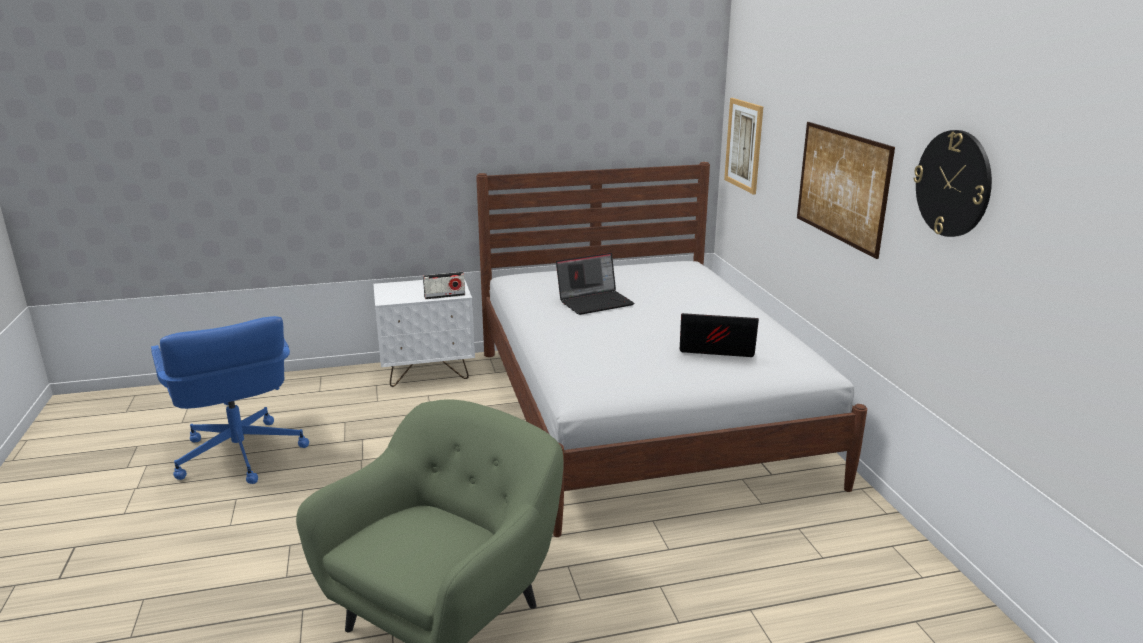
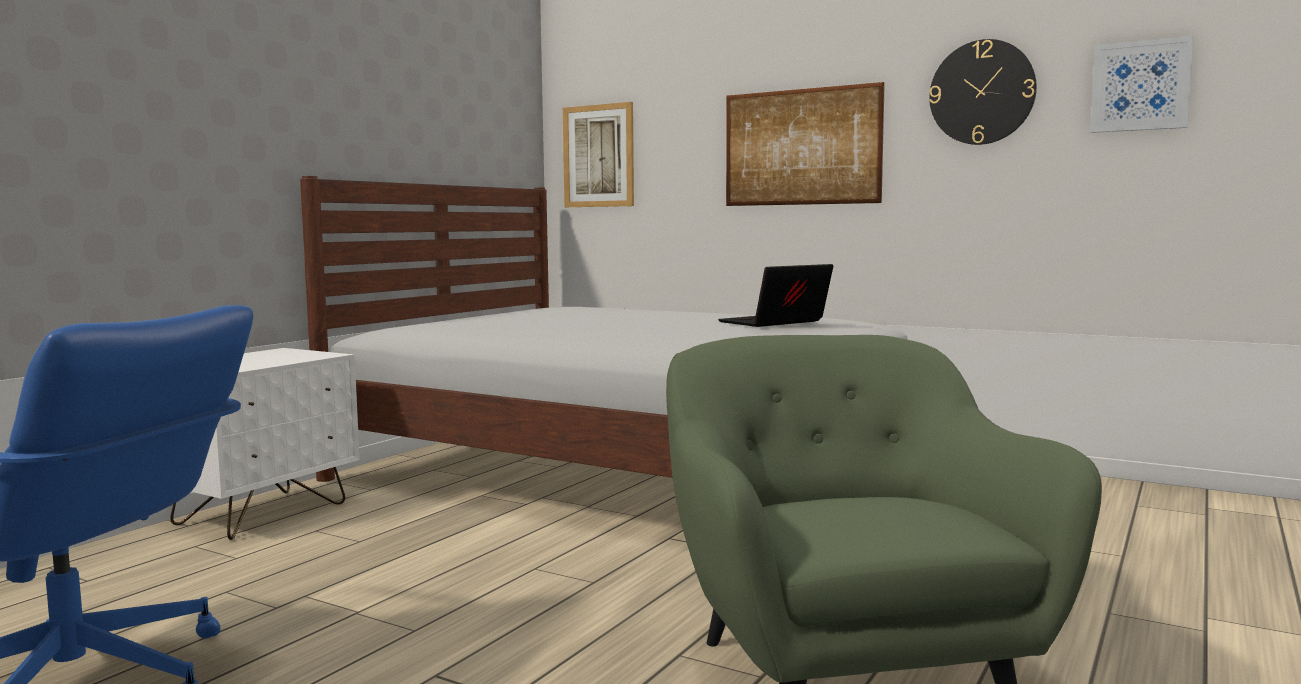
camera: 45 degrees left, 15 degrees down
(444, 296) = (308, 358): radio -> none
(595, 302) = (556, 322): laptop -> none
(1066, 227) = (1140, 86): none -> picture

